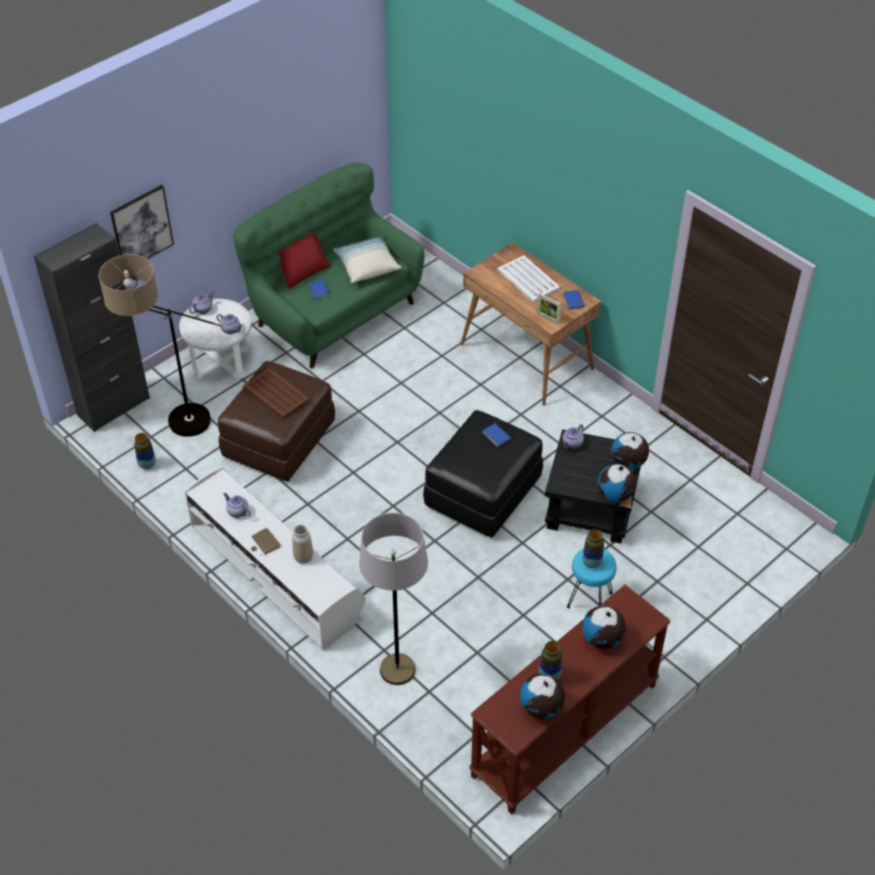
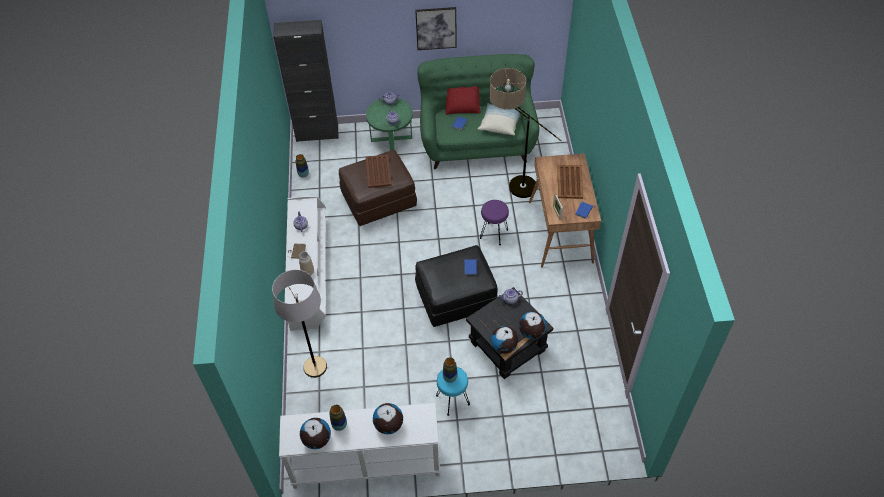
camera: 40 degrees right, 5 degrees up
(141, 227) = (356, 35): picture -> picture (436, 28)
(173, 427) = (334, 161): floor lamp -> floor lamp (511, 185)
(221, 362) = (391, 138): white side table -> green side table
(455, 400) = (493, 233): none -> purple stool
(528, 280) = (569, 182): white tray -> brown tray
(565, 731) = (365, 465): brown console table -> white console table

